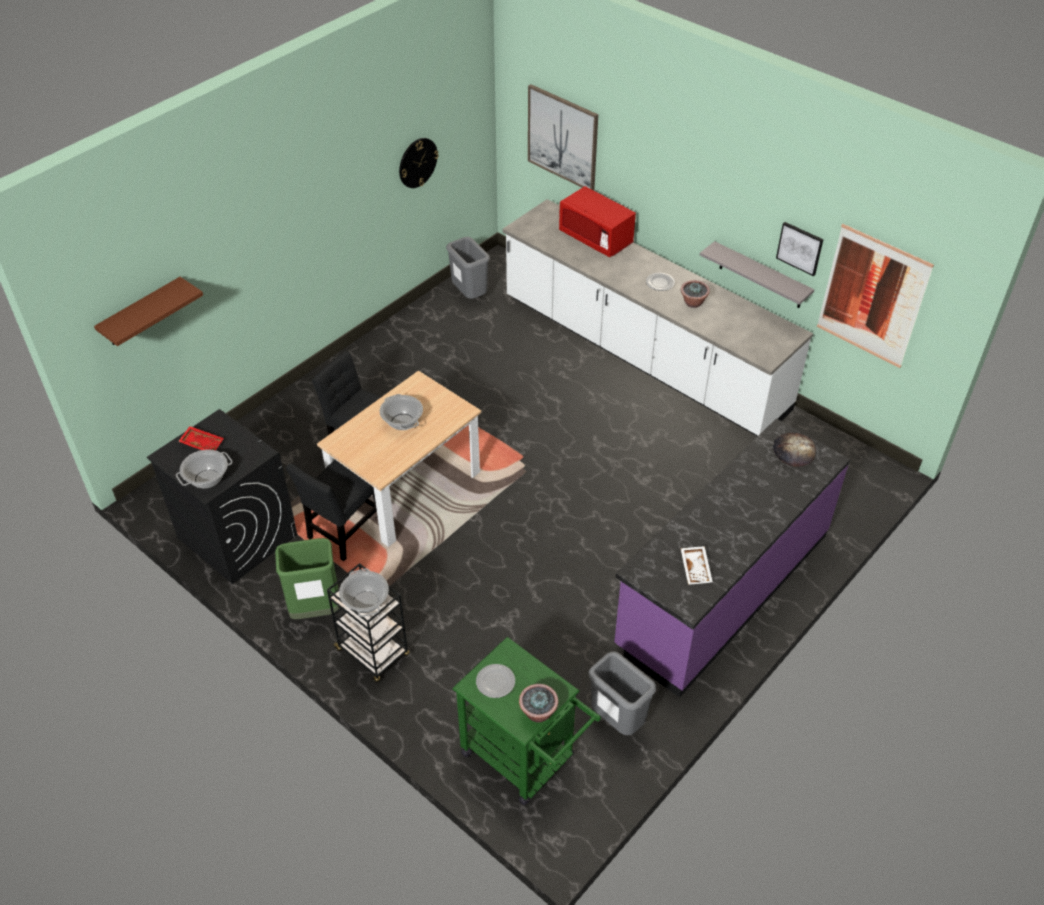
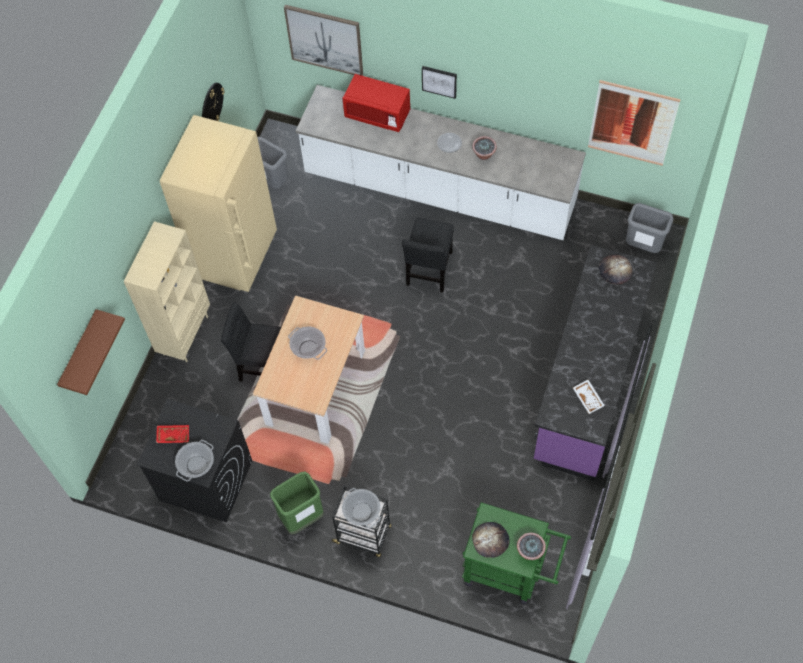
camera: 20 degrees left, 15 degrees up
(302, 397) = (185, 335): none -> beige bookcase
(344, 533) = (287, 445): black chair -> black chair (429, 271)
(396, 346) = (236, 256): none -> beige fridge
(496, 682) = (490, 540): plate -> bread
(616, 721) = (559, 516): grey trash can -> grey trash can (642, 247)
(761, 276) = (532, 118): grey shelf -> none
(800, 248) = (565, 98): picture -> picture (439, 81)

